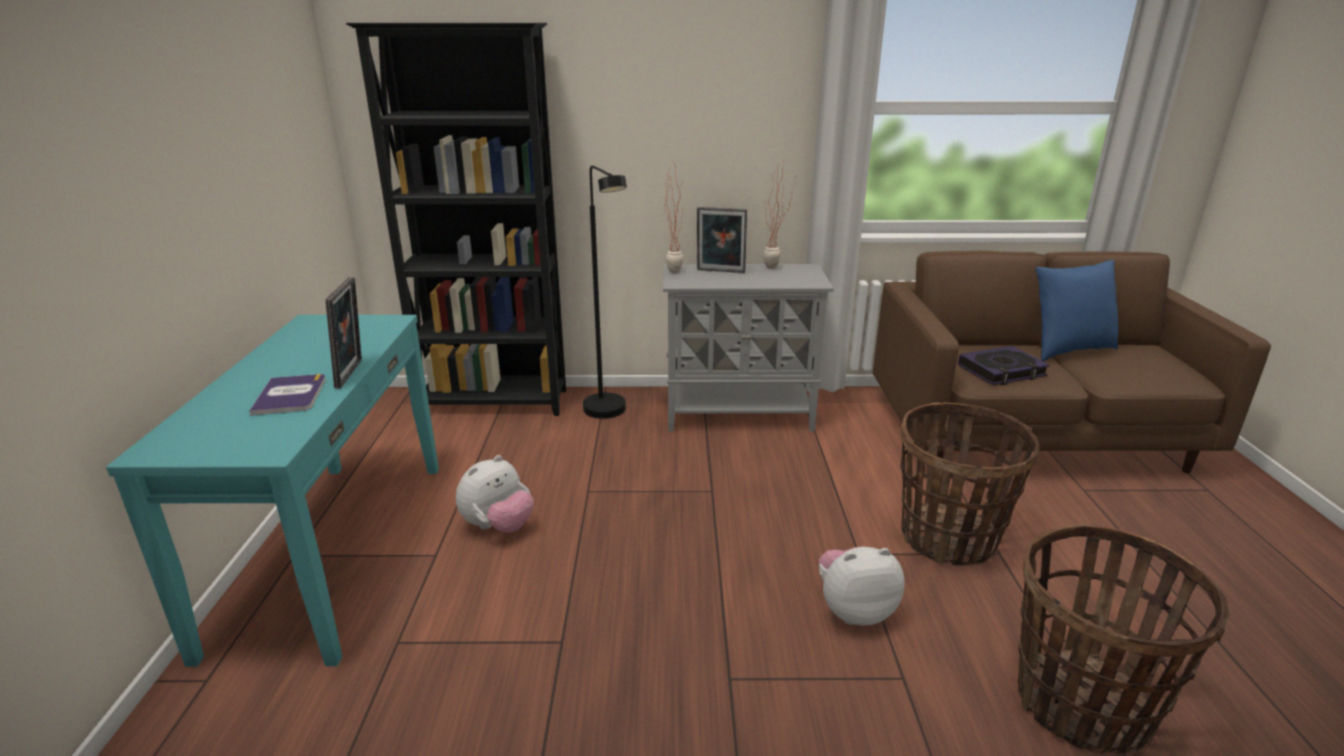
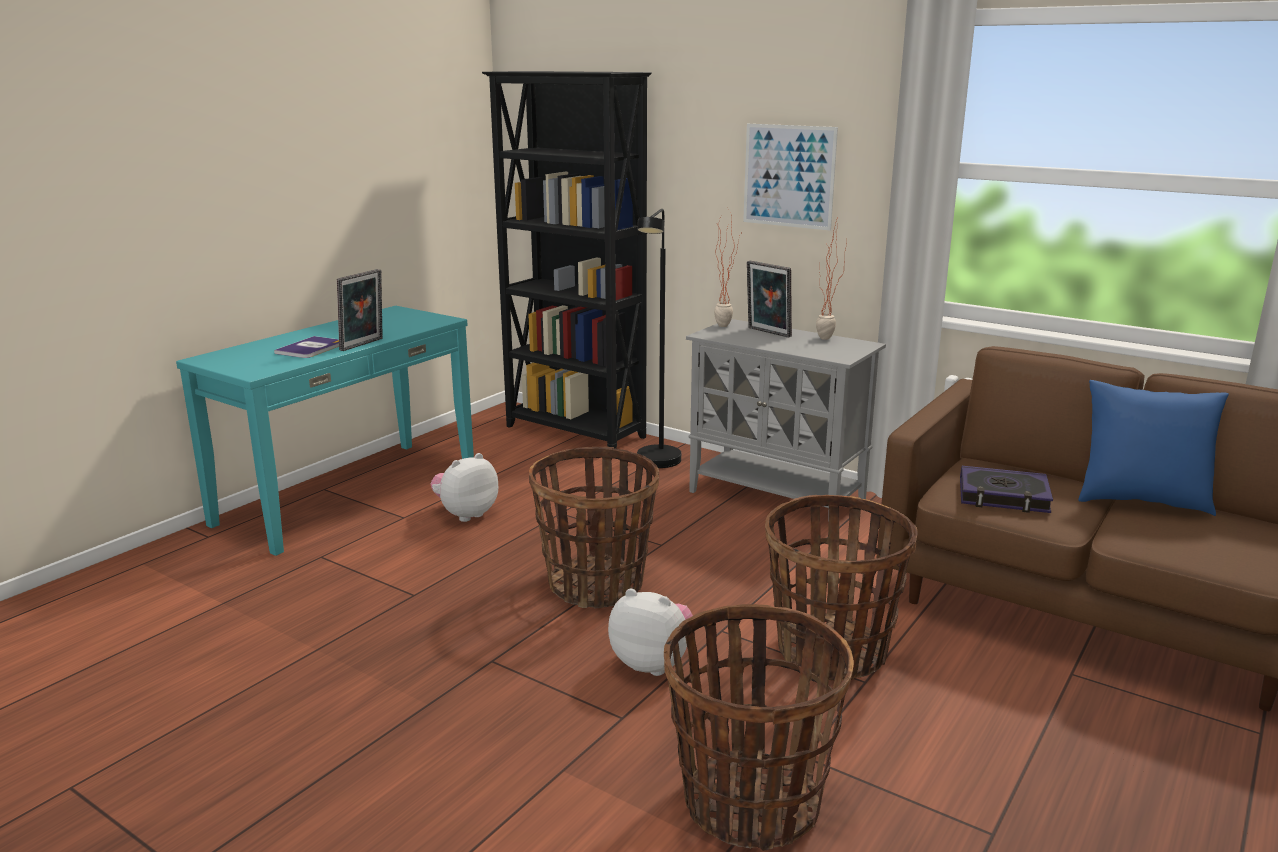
camera: 35 degrees right, 5 degrees down
(498, 526) = (466, 514): plush toy -> plush toy turned 150 degrees clockwise
(704, 123) = (788, 176): none -> picture
(713, 553) = (596, 585): none -> basket

